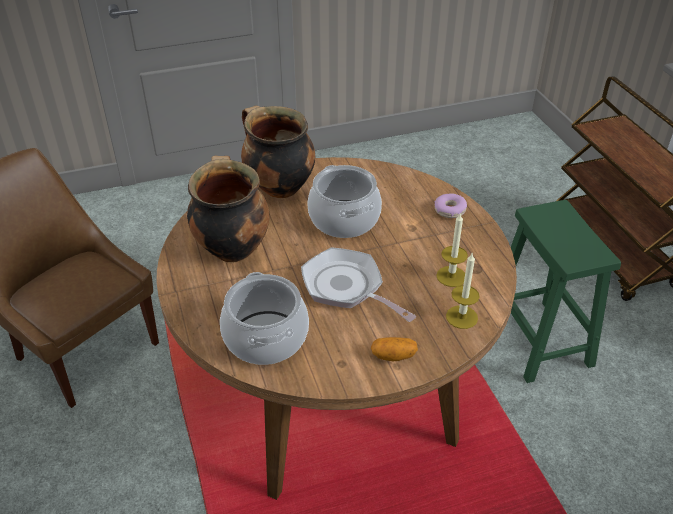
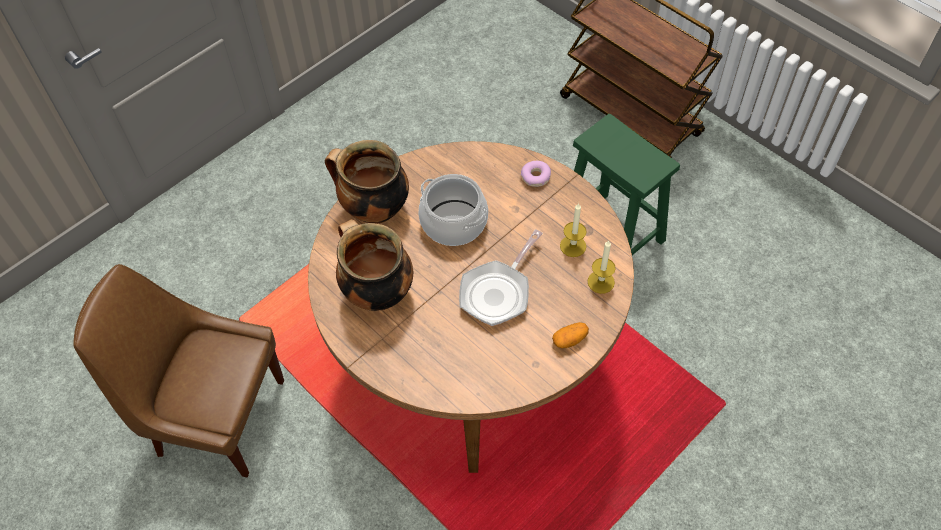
camera: 25 degrees left, 15 degrees up
(266, 338) = (464, 367): cooking pot -> none
(347, 288) = (498, 292): frying pan -> frying pan turned 75 degrees counterclockwise

